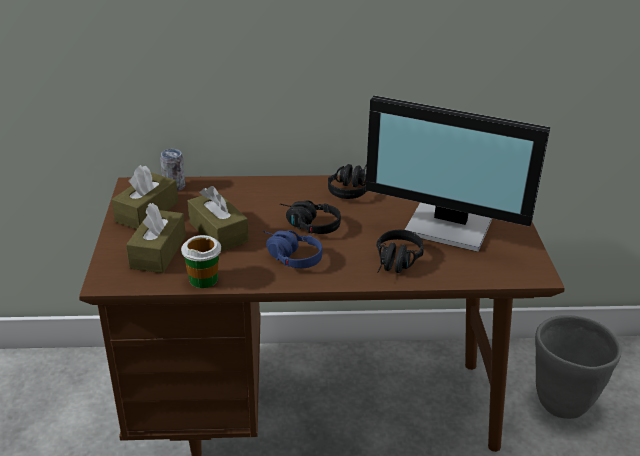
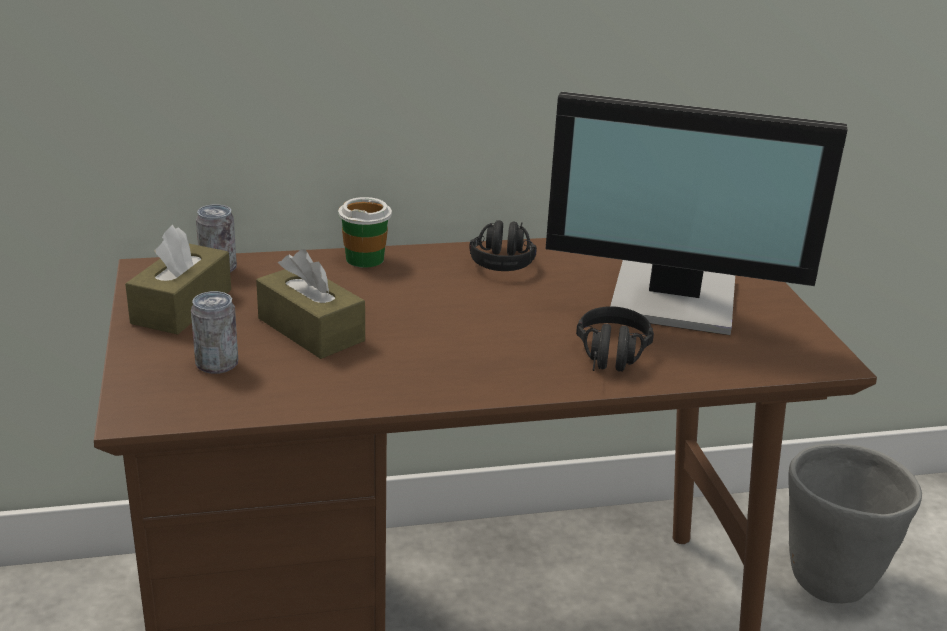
camera: 10 degrees left, 5 degrees down
(158, 252) = (217, 364): brown tissue box -> can
(203, 279) = (306, 400): cup -> cup (365, 259)
(288, 257) = (436, 359): blue headphones -> none
(307, 225) = (452, 312): black headphones -> none

